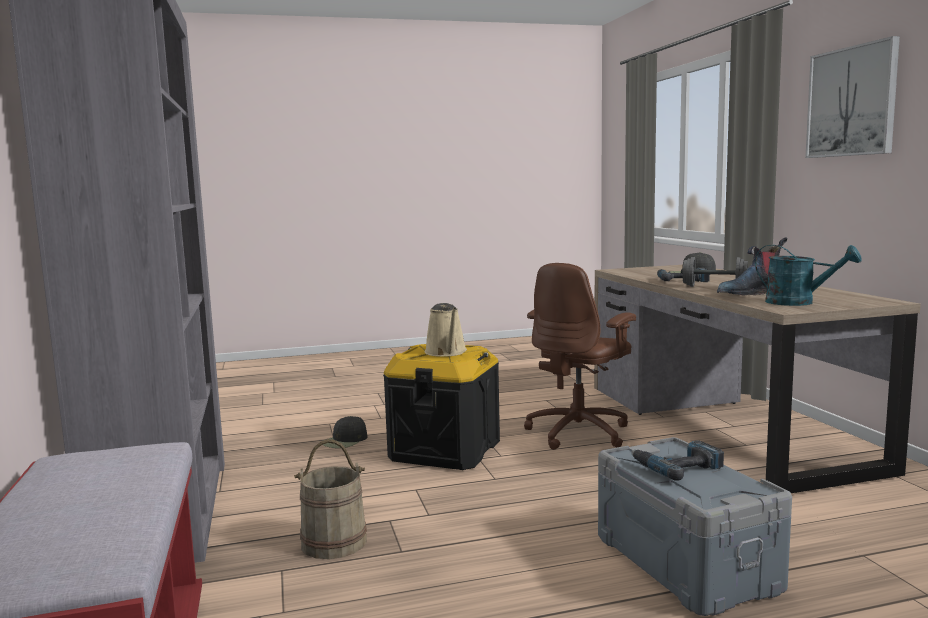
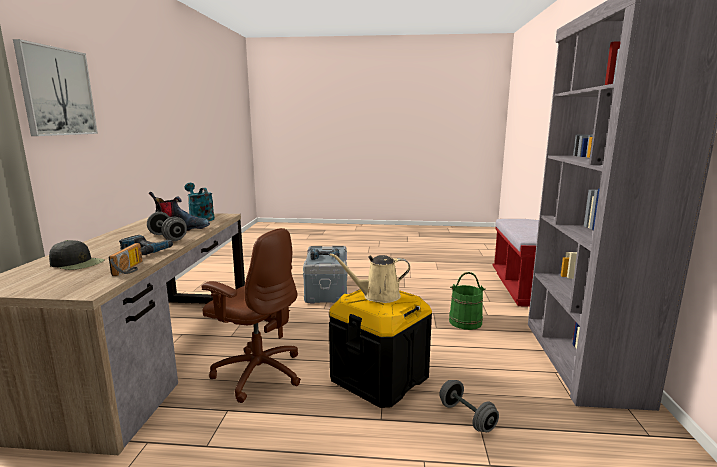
camera: 160 degrees left, 5 degrees up
(334, 542) = (465, 322): beige bucket -> green bucket
(345, 440) = (467, 417): black cap -> grey dumbbell
(446, 352) = (377, 296): beige watering can -> beige watering can turned 105 degrees counterclockwise
(579, 433) = (258, 373): brown office chair -> brown office chair turned 60 degrees clockwise
(634, 275) = (131, 269): none -> radio

